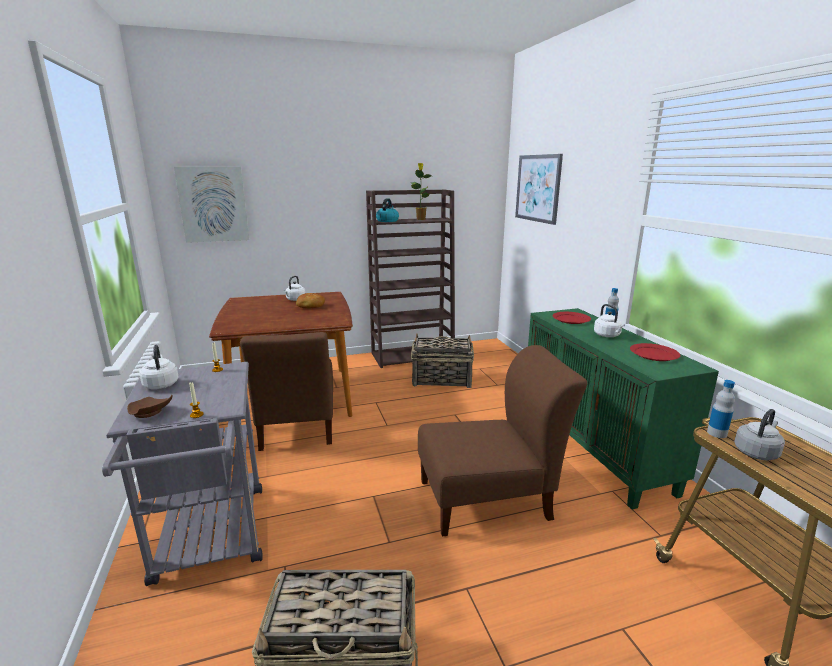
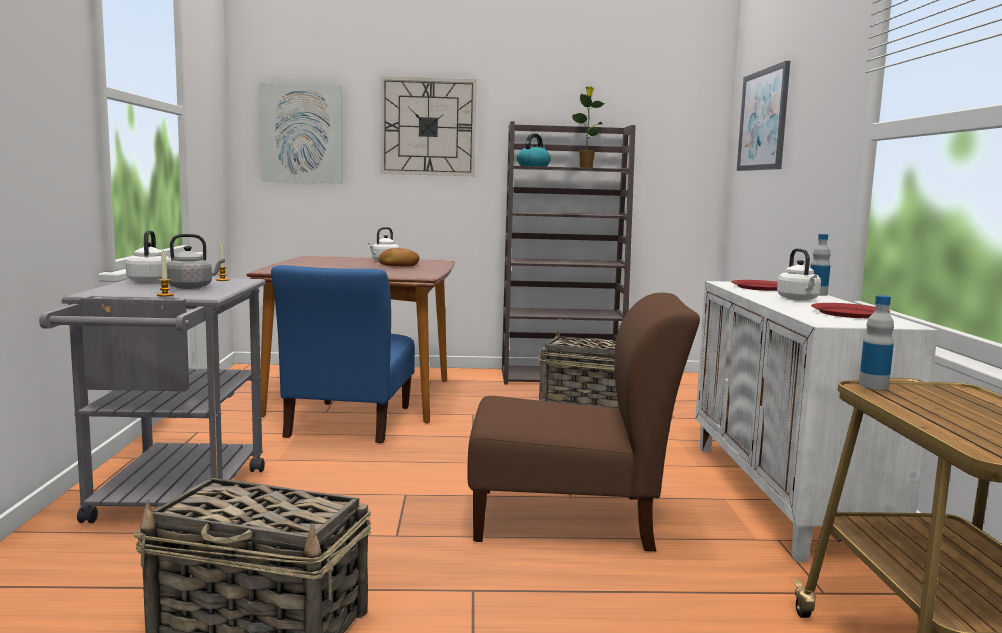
camera: 15 degrees right, 10 degrees down
(150, 413) = (118, 292): brown plate -> none
(297, 427) = (348, 424): brown chair -> blue chair
(309, 195) = (428, 127): none -> wall clock
(594, 449) = (784, 496): green cabinet -> white cabinet
(756, 452) = (918, 403): grey kettle -> grey kettle (192, 287)

